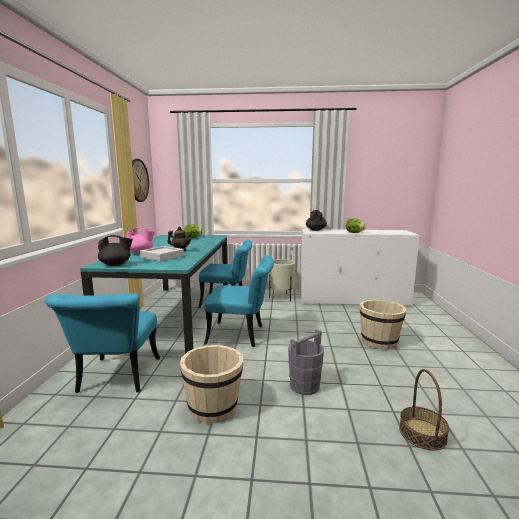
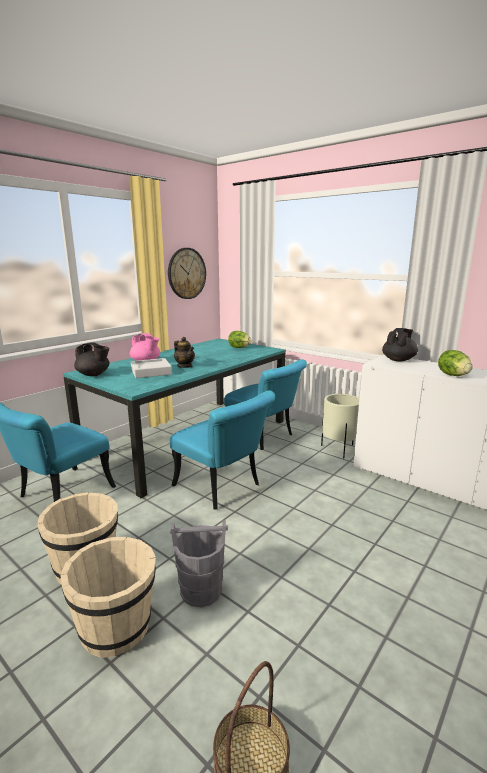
camera: 35 degrees right, 5 degrees up
(379, 342) = (394, 573): beige bucket -> beige bucket (117, 627)

